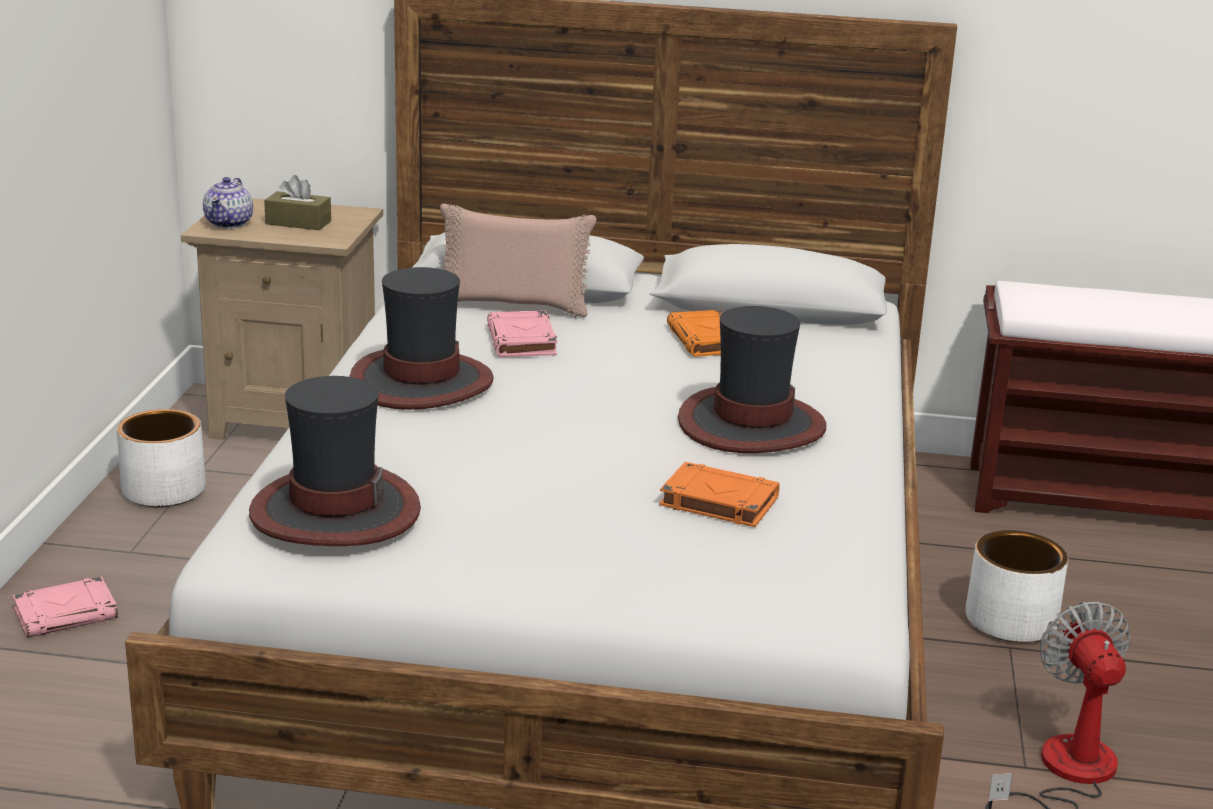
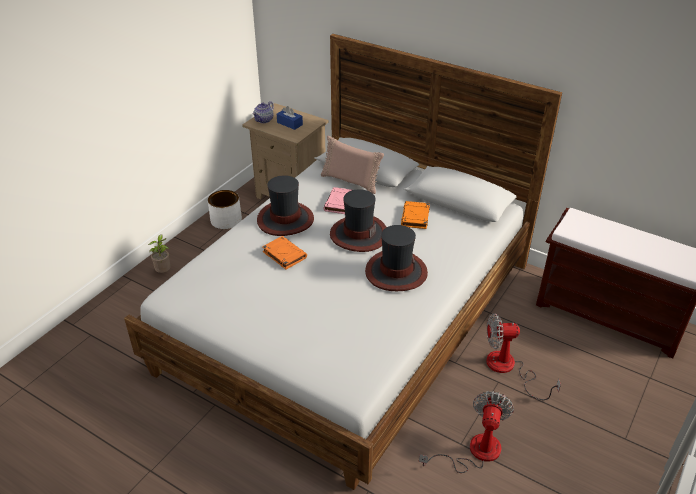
camera: 25 degrees right, 15 degrees up
(67, 613) = (164, 272): pink book -> potted plant
(298, 222) = (289, 123): brown tissue box -> blue tissue box
(334, 511) = (206, 284): hat -> hat (358, 234)
(717, 502) = (350, 312): orange book -> orange book (284, 254)
(1011, 622) = (508, 369): white planter -> fan

